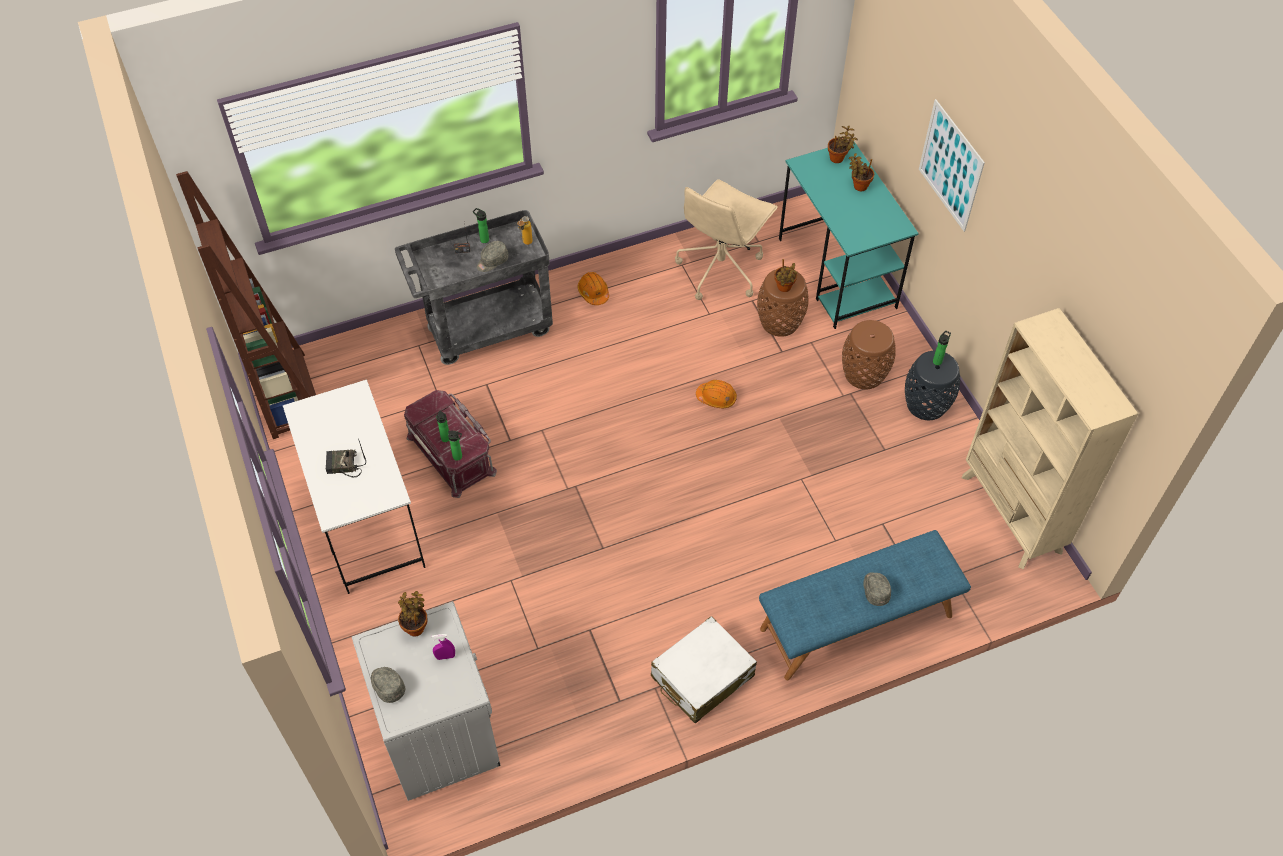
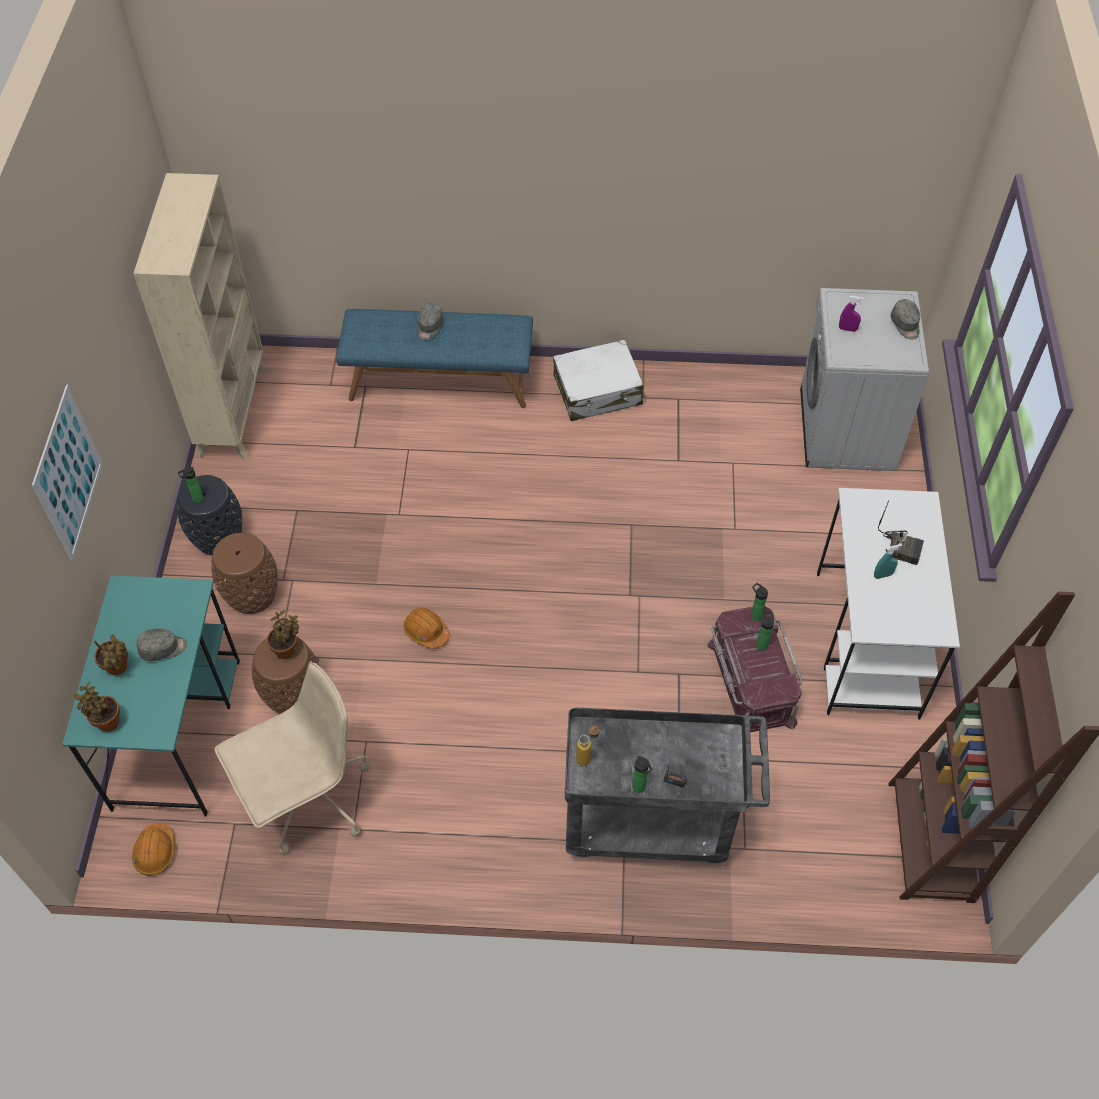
camera: 155 degrees left, 0 degrees up
(354, 438) = (883, 575): none -> turquoise spray bottle
(416, 626) = (867, 358): potted plant -> none
(492, 261) = (642, 747): grey cap -> grey cap (163, 649)
(593, 292) = (488, 834): orange hard hat -> orange hard hat (155, 852)

